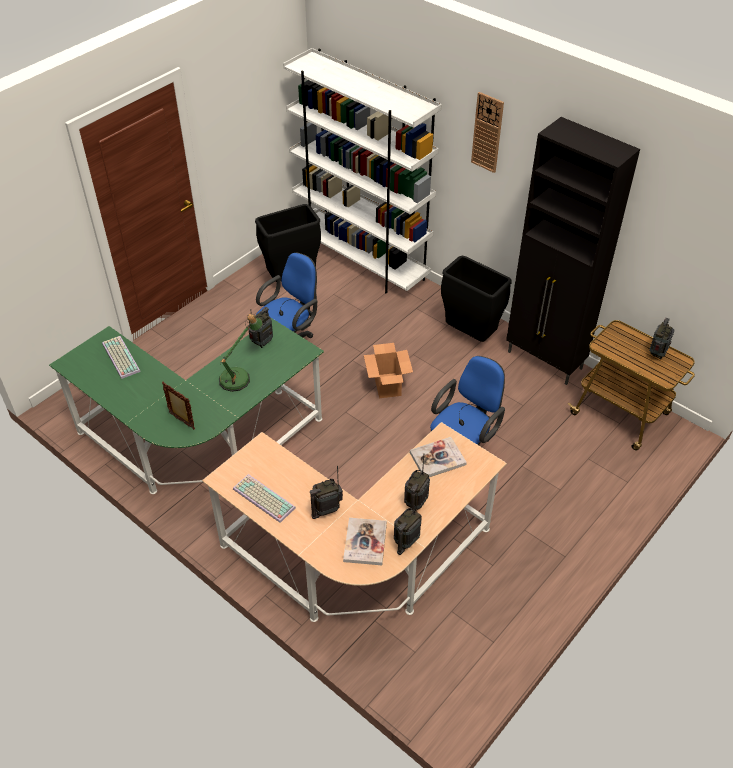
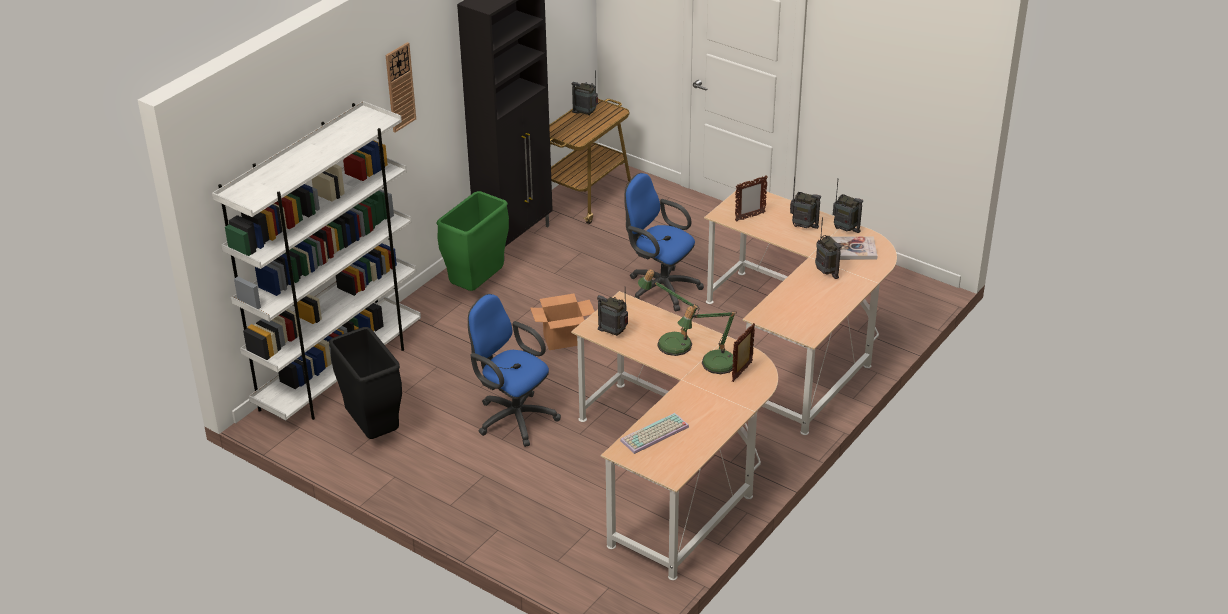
camera: 95 degrees left, 10 degrees down
(199, 402) = (713, 364): none -> table lamp
(199, 446) = (677, 470): green desk -> beige desk
(262, 499) = (825, 309): keyboard -> none
(437, 458) = (749, 217): book -> picture frame
(470, 335) = (476, 286): black trash can -> green trash can

